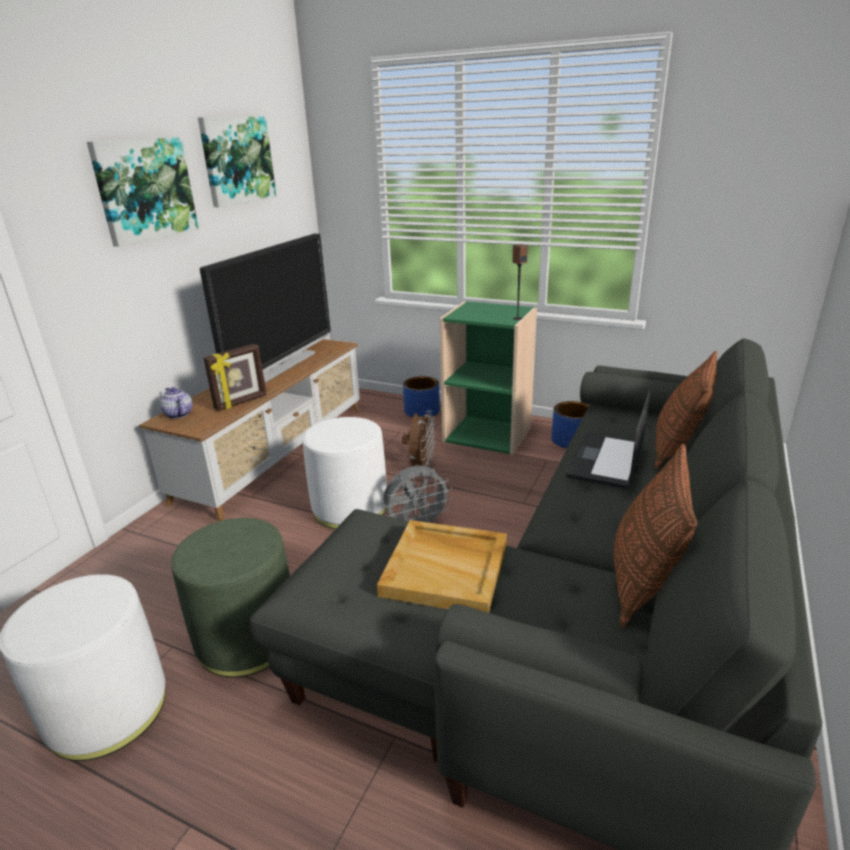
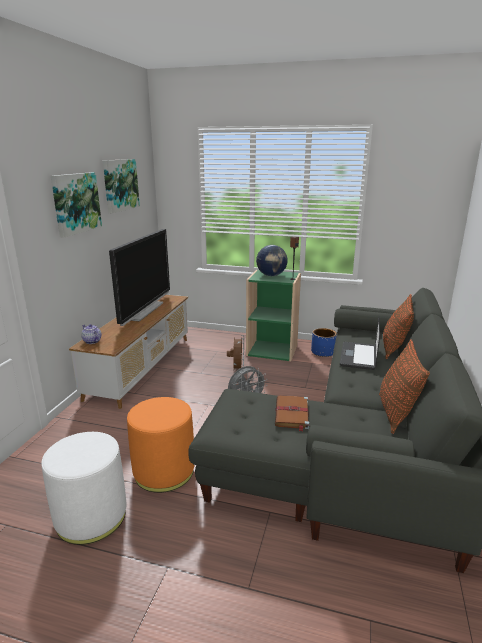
camera: 10 degrees left, 5 degrees down
(241, 402) = (130, 333): picture frame -> none
(247, 638) = (164, 471): green ottoman -> orange ottoman
(350, 508) = (201, 396): white ottoman -> none
(421, 412) = (227, 339): blue planter -> none
(446, 569) = (292, 414): beige tray -> brown book
(484, 311) = (271, 275): none -> globe

